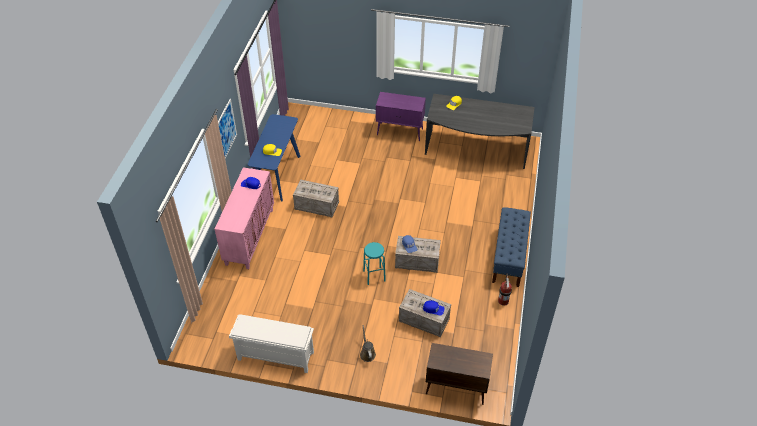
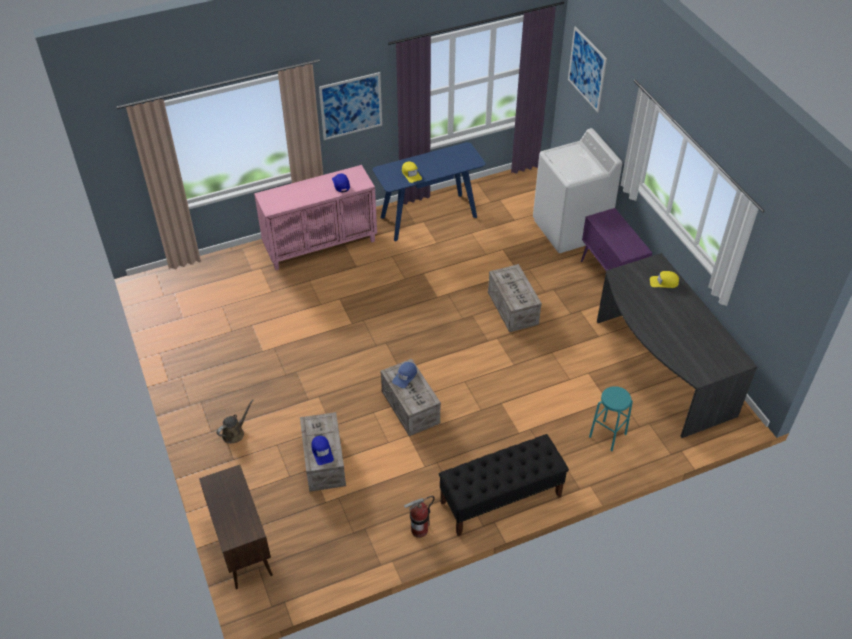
camera: 55 degrees right, 0 degrees up
(275, 356) = (175, 356): white shoe rack -> none
(310, 26) = (587, 69): none -> picture
(316, 205) = (414, 271): crate -> crate (512, 307)
(349, 125) = (570, 229): none -> white washing machine
(374, 276) = (353, 379): turquoise stool -> turquoise stool (607, 435)
(509, 257) = (500, 499): blue bench -> black bench

